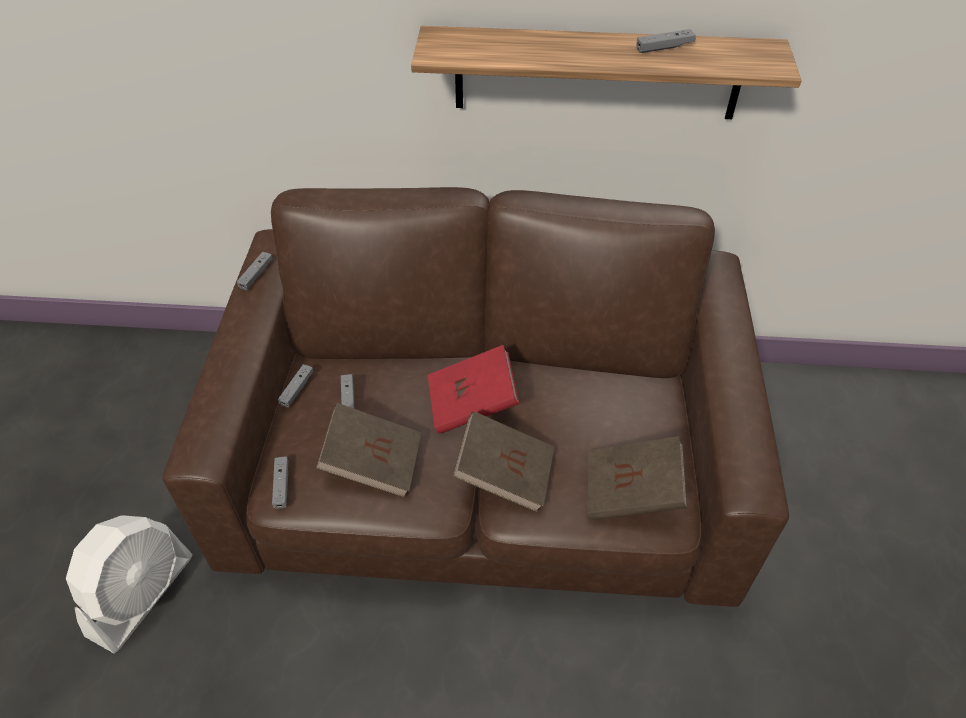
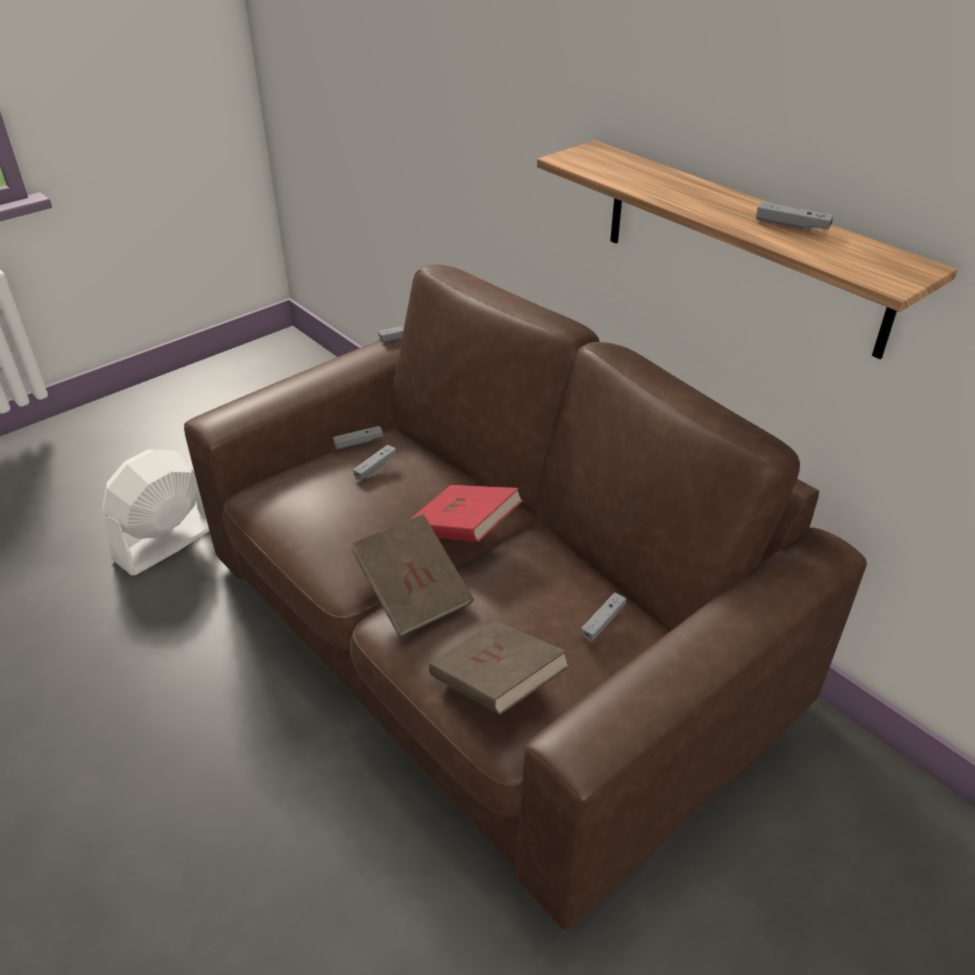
camera: 45 degrees right, 10 degrees down
(142, 595) = (167, 541): white fan -> white fan turned 150 degrees clockwise
(281, 485) = (262, 491): grey game controller -> grey game controller (603, 621)
(373, 462) = (334, 517): brown book -> none

